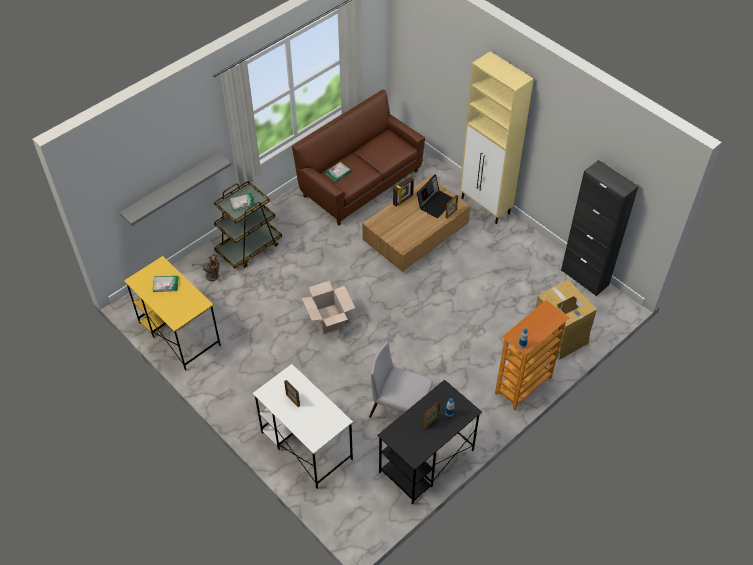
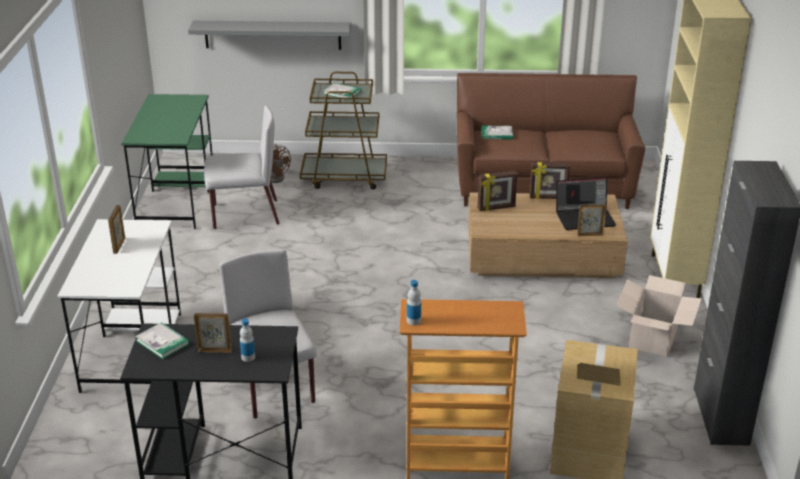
camera: 45 degrees right, 20 degrees down
(165, 284) = (174, 112): book -> book (162, 342)
(178, 333) = (176, 200): yellow desk -> green desk
(232, 315) = (244, 214): none -> grey chair
(328, 319) = (329, 269): cardboard box -> cardboard box (652, 338)
(389, 225) = (496, 208): none -> picture frame

